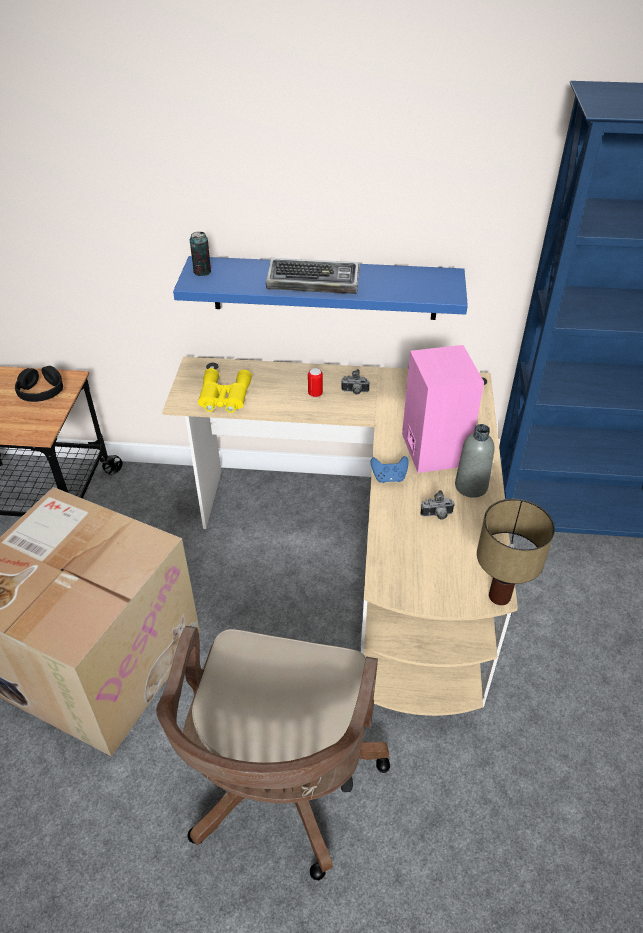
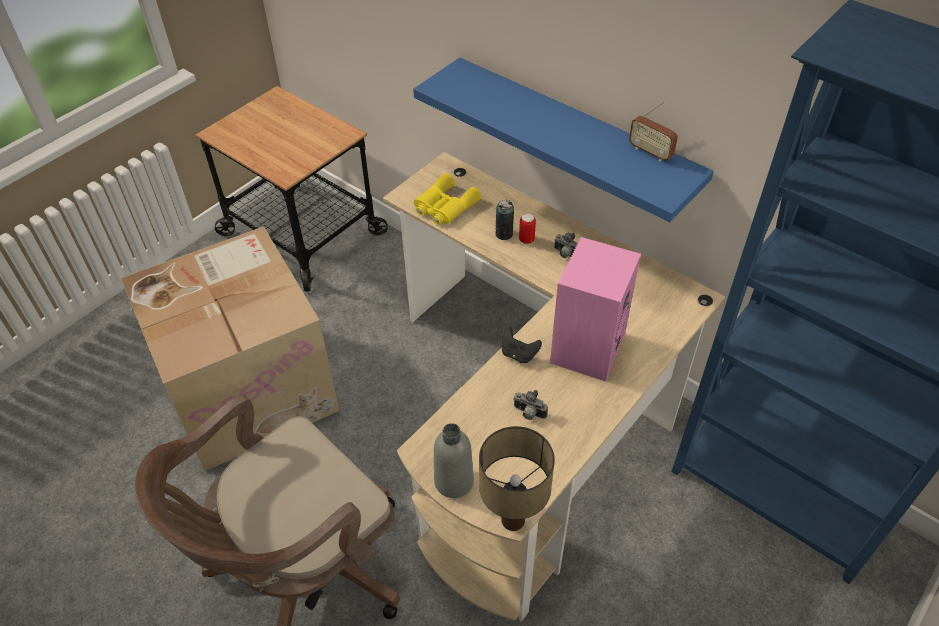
camera: 35 degrees right, 5 degrees up
(41, 391) = (316, 136): black headphones -> none
(202, 272) = (455, 78): can -> can (504, 234)
(314, 282) = (545, 127): keyboard -> none
(389, 478) = (518, 354): blue game controller -> black game controller
(410, 272) = (650, 152): none -> radio
(471, 486) = (588, 403): grey bottle -> grey bottle (454, 481)

